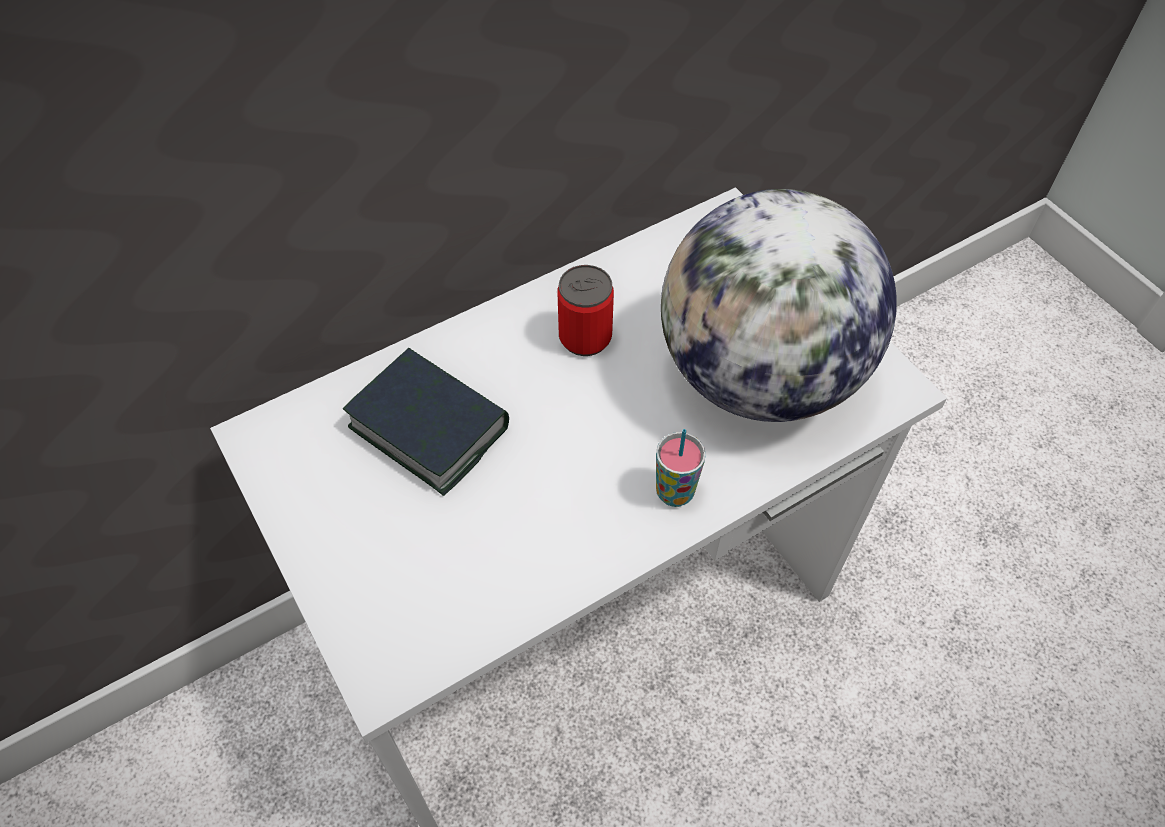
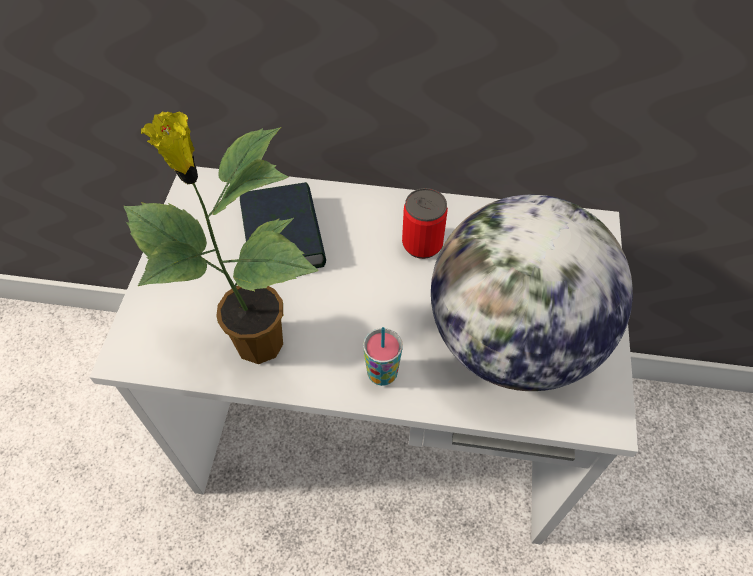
camera: 40 degrees right, 0 degrees up
(517, 558) = (256, 344): none -> potted plant

